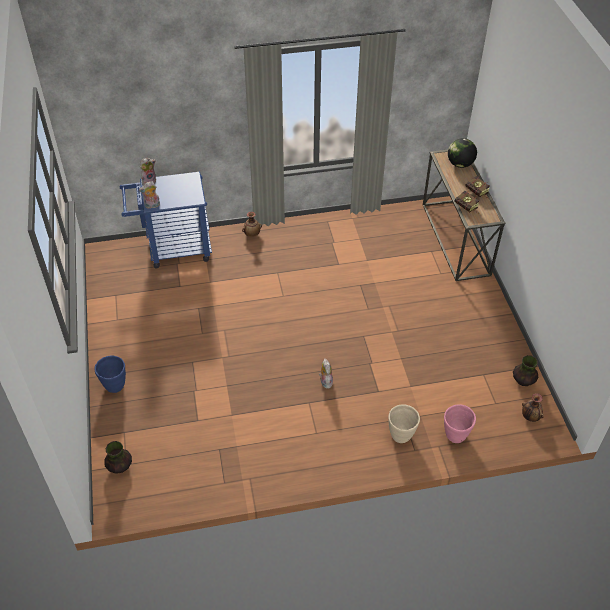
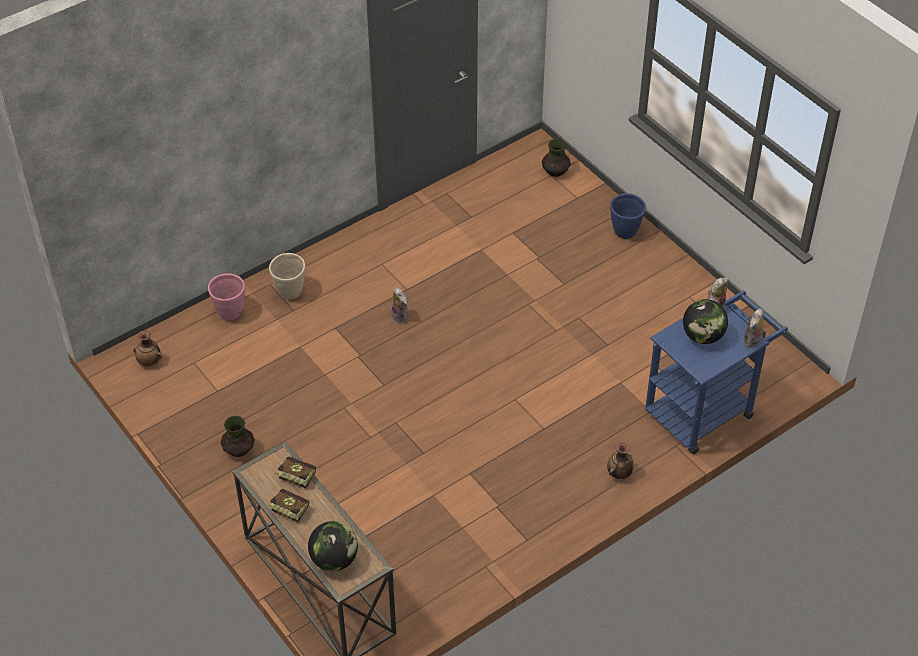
camera: 155 degrees right, 0 degrees up
(174, 193) = (703, 336): none -> globe
(523, 380) = (166, 401): vase -> vase (239, 450)

